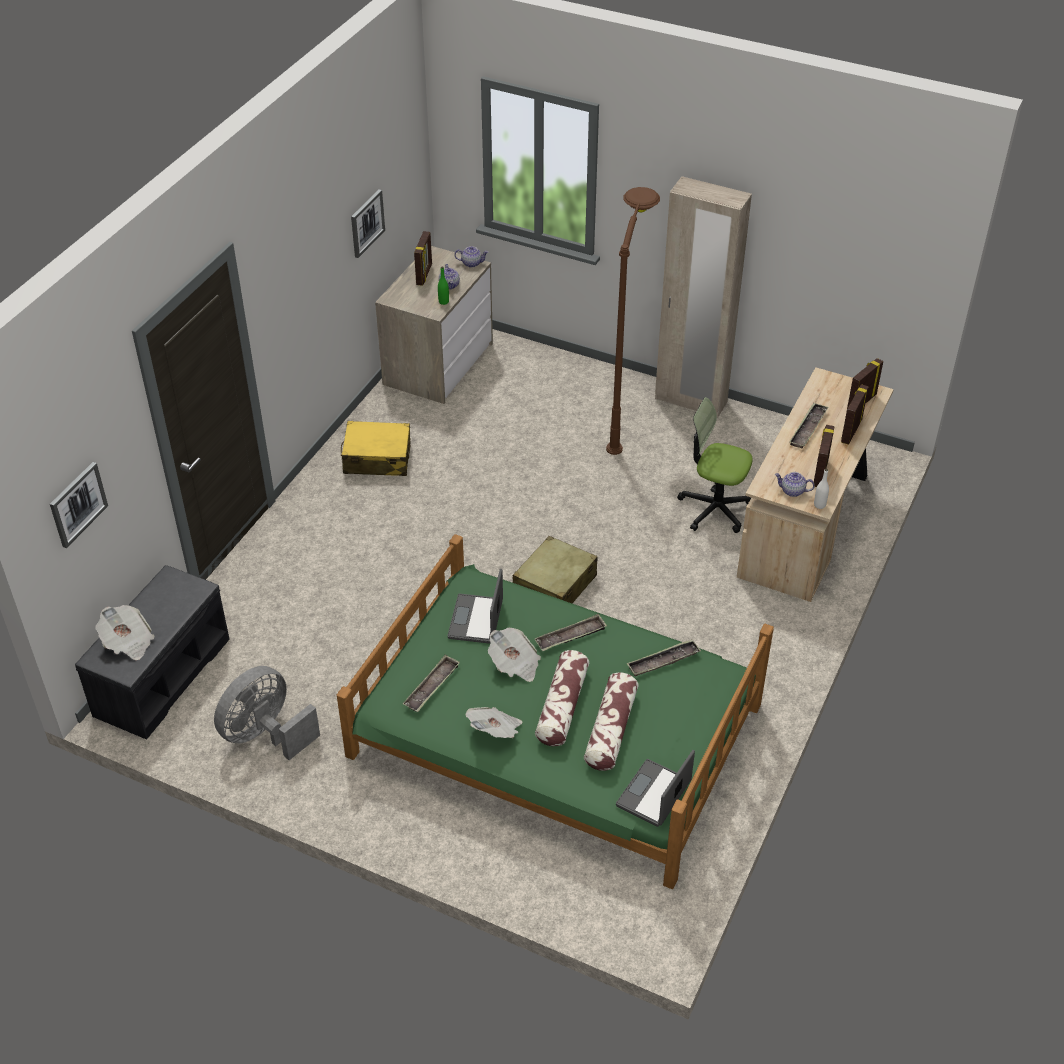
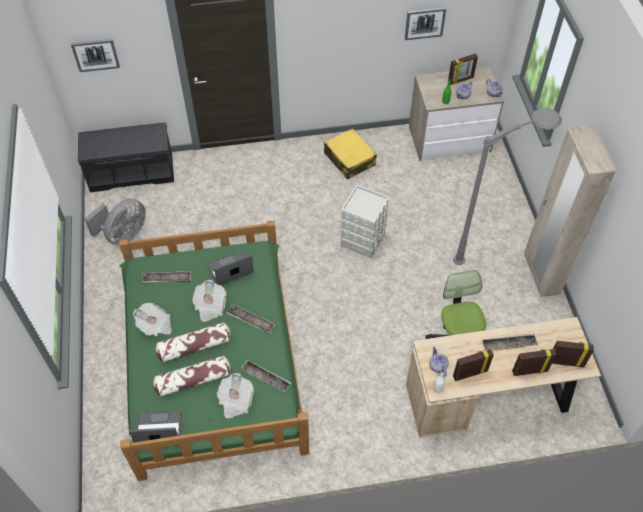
camera: 55 degrees right, 10 degrees up
(128, 642) = (104, 141): newspaper -> newspaper (235, 401)
(266, 735) = (123, 235): grey fan -> grey fan turned 120 degrees clockwise
(510, 510) = (363, 240): none -> grey storage box
(554, 586) = (321, 295): beige suitcase -> none
(625, 417) = (492, 249): brown floor lamp -> grey floor lamp

